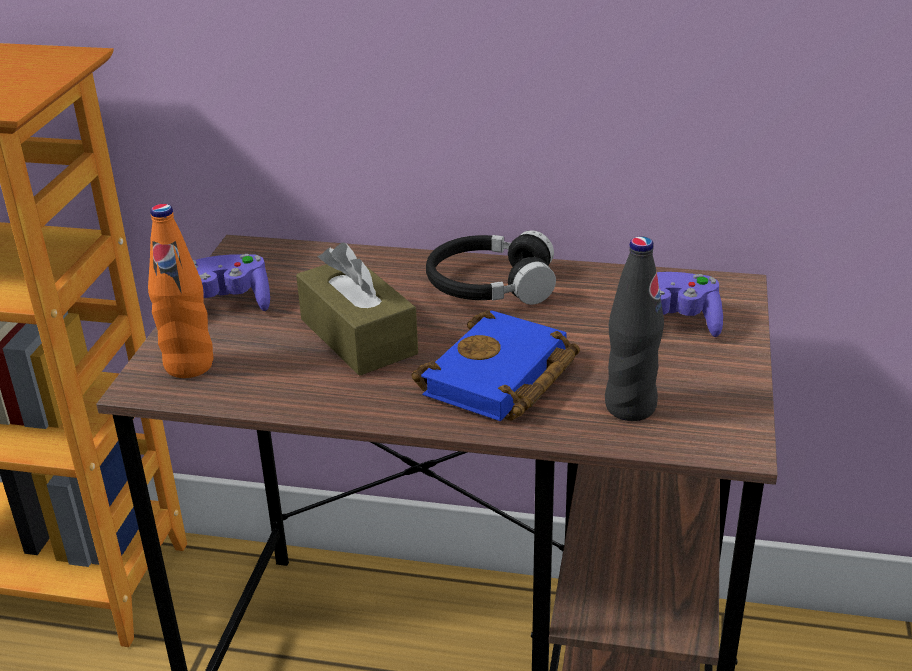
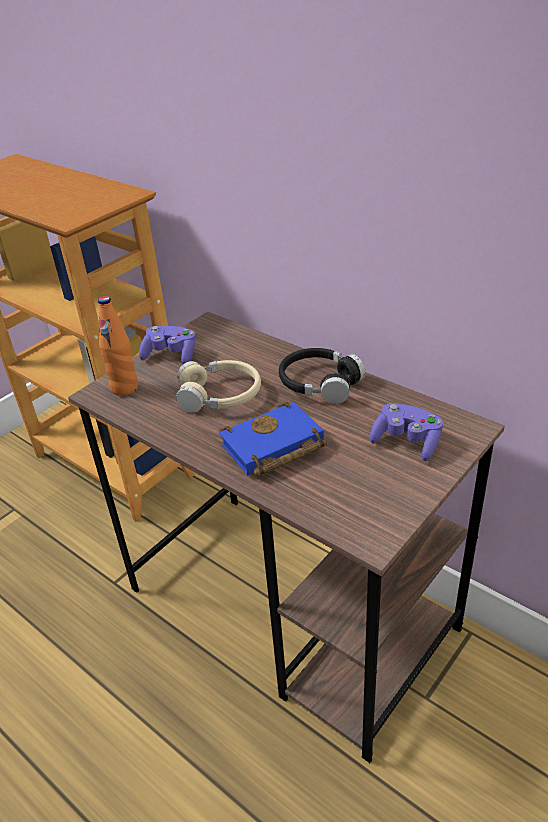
camera: 30 degrees right, 5 degrees up
(358, 336) = (220, 396): brown tissue box -> beige headphones
(630, 406) = (331, 491): black bottle -> none

